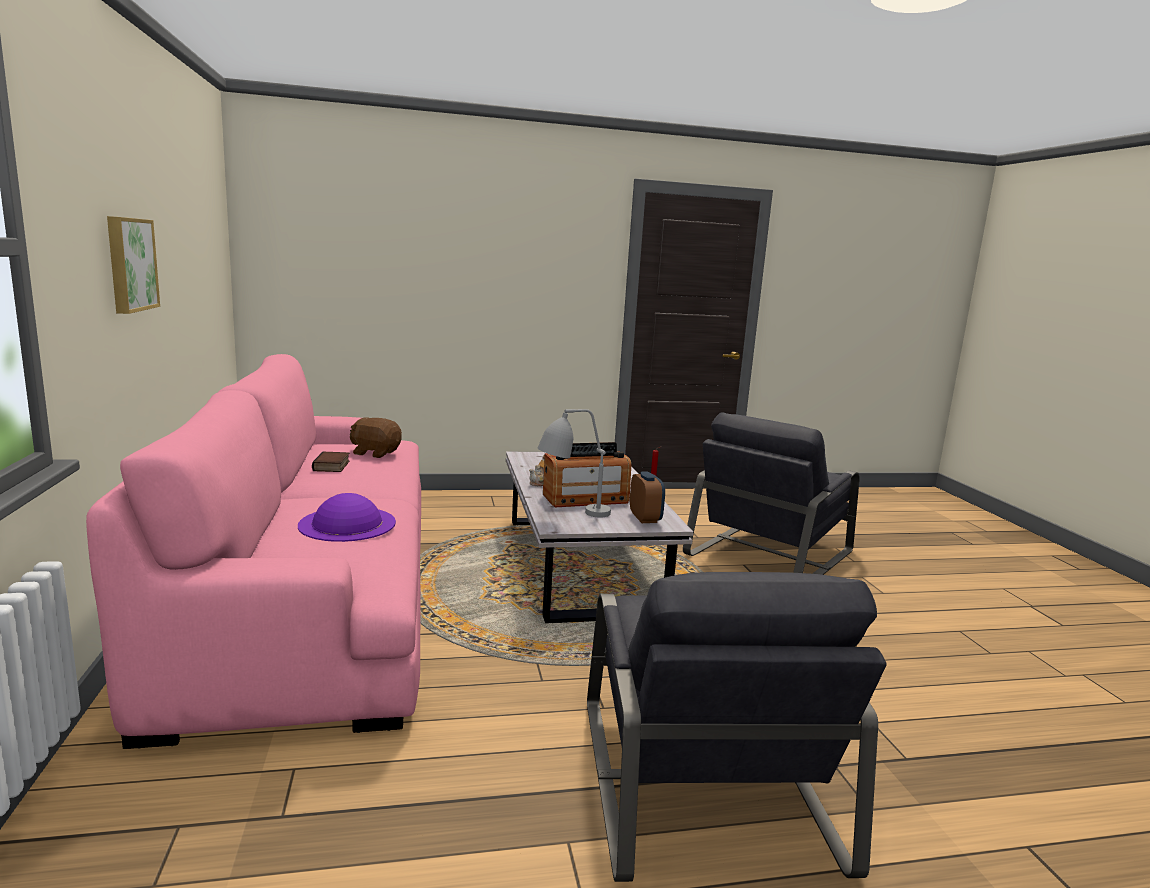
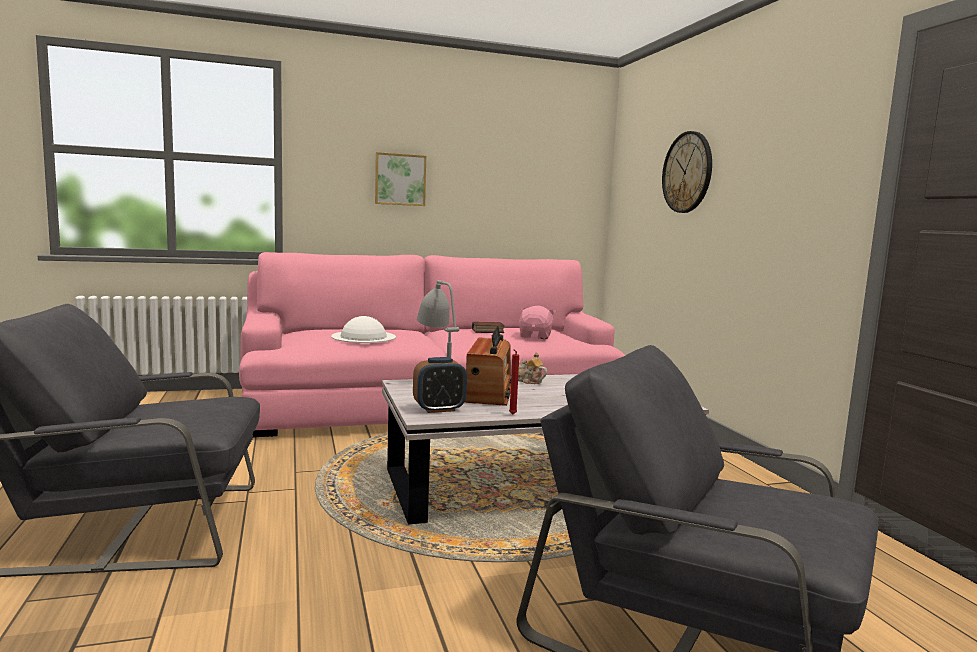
camera: 85 degrees right, 5 degrees down
(347, 523) = (363, 336): purple hat -> white hat
(375, 453) = (535, 336): brown plush toy -> pink plush toy
(408, 251) = (687, 172): none -> wall clock
(585, 499) = (489, 392): radio -> radio turned 150 degrees counterclockwise

